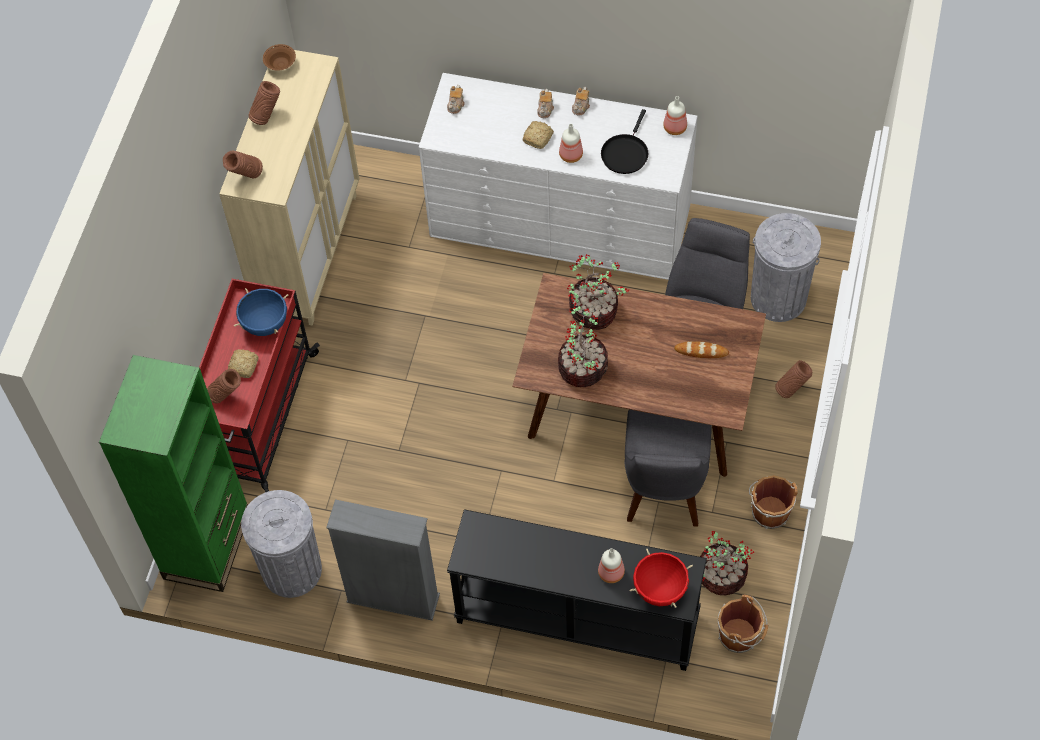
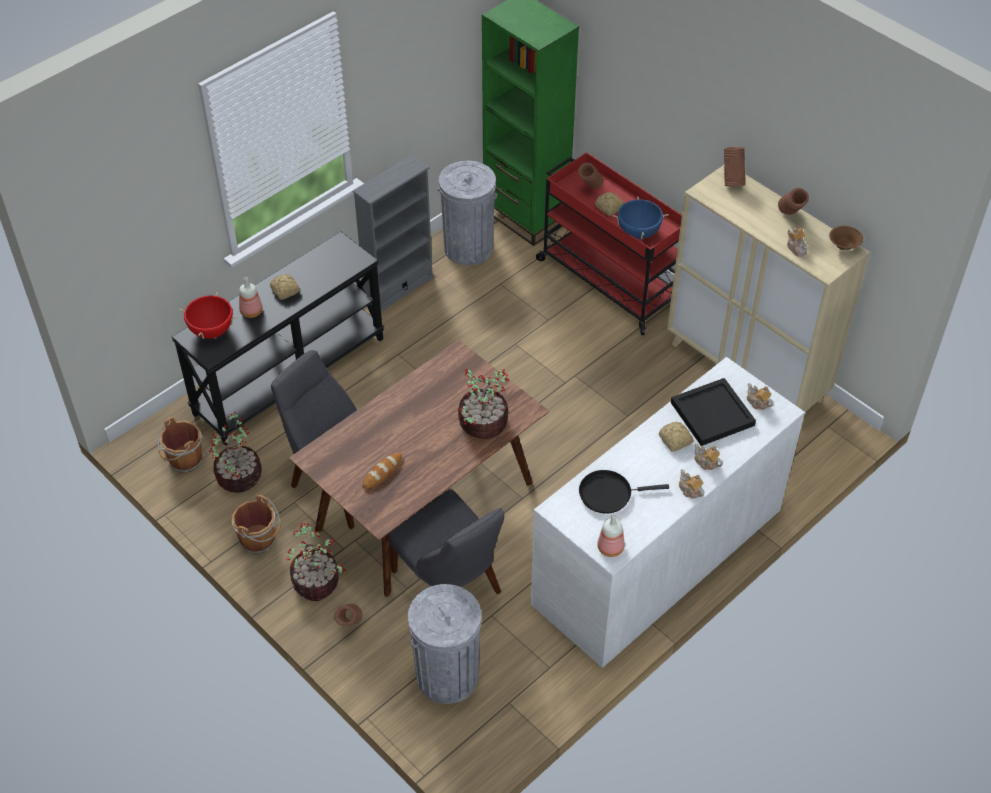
camera: 120 degrees right, 10 degrees down
(306, 95) = (796, 248): none -> teapot
(491, 128) = (711, 413): none -> black tray
(563, 562) = (285, 291): none -> bread
(571, 156) = (636, 453): bottle -> none
(582, 367) = (437, 388): potted plant -> potted plant (317, 583)
(625, 153) = (609, 493): black frying pan -> black frying pan turned 60 degrees counterclockwise

